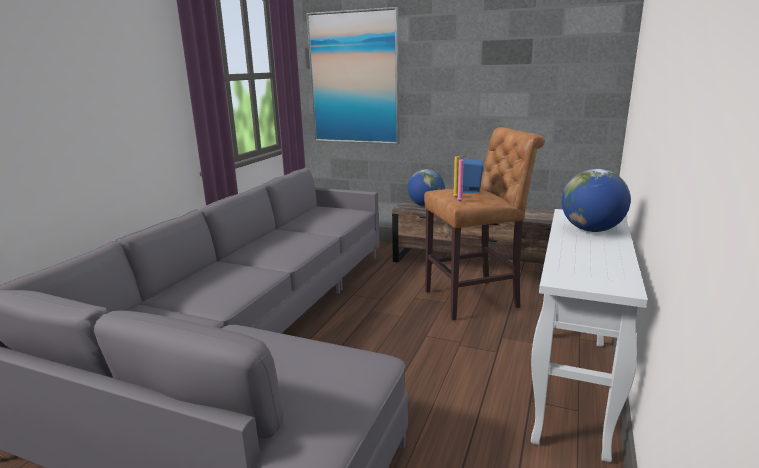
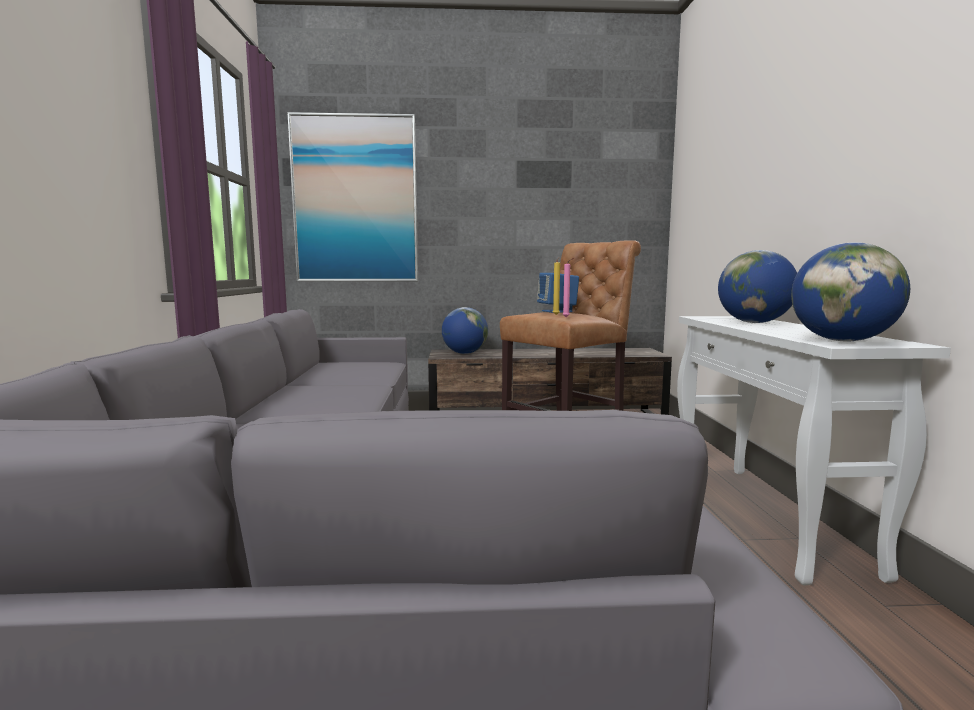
camera: 25 degrees left, 10 degrees down
(579, 275) = (842, 341): none -> globe

